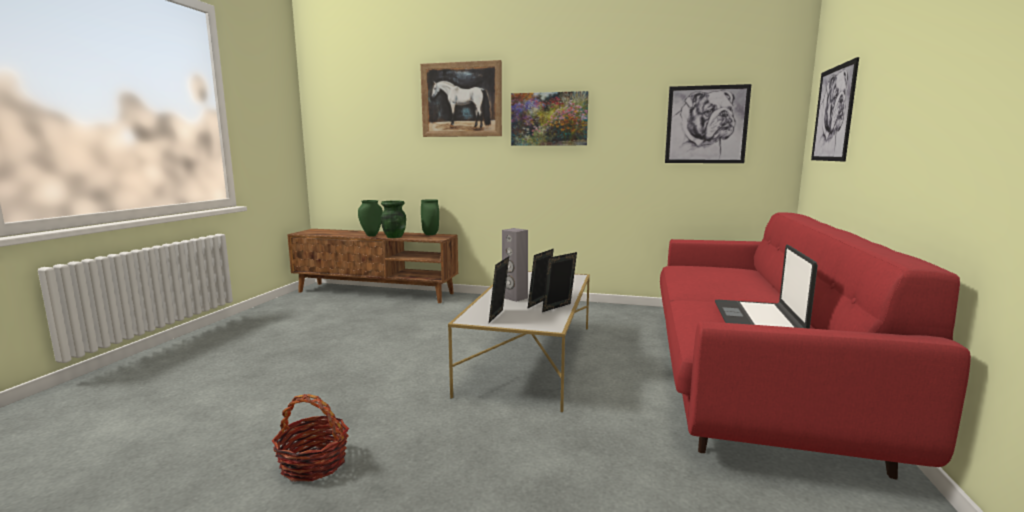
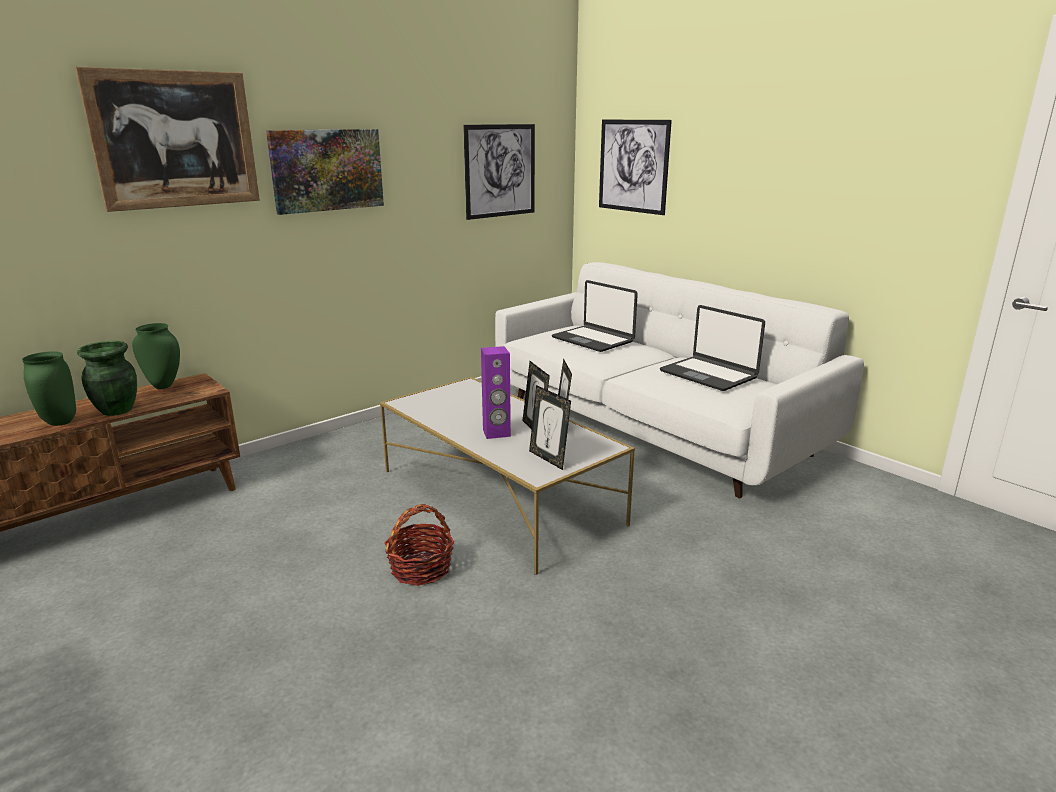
camera: 55 degrees left, 10 degrees up
(314, 463) = (593, 709): basket -> basket (421, 568)
(514, 298) = (496, 433): grey speaker -> purple speaker
(726, 276) = (593, 340): none -> laptop
(747, 375) = (651, 426): red sofa -> white sofa

